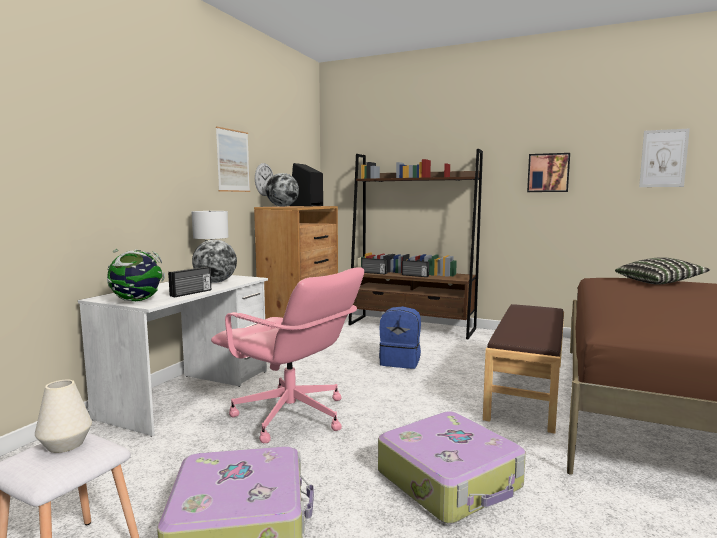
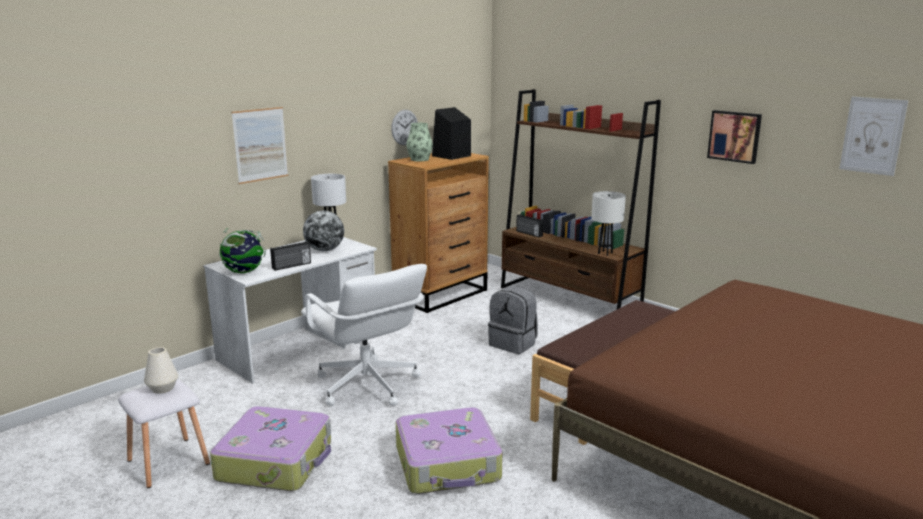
camera: 20 degrees right, 10 degrees up
(233, 161) = (363, 115): picture -> picture (260, 145)
(282, 206) = (419, 159): globe -> vase
(291, 417) = (366, 386): pink office chair -> white office chair
(400, 362) = (513, 344): blue backpack -> grey backpack
(415, 276) = (569, 243): radio -> none
(451, 278) = (605, 253): none -> white table lamp
(659, 282) = (787, 303): pillow -> none

